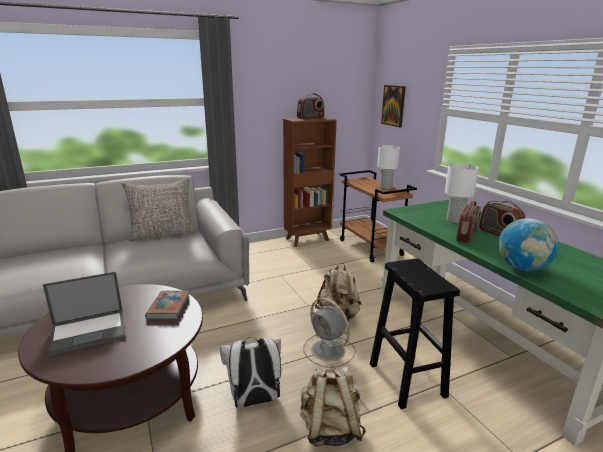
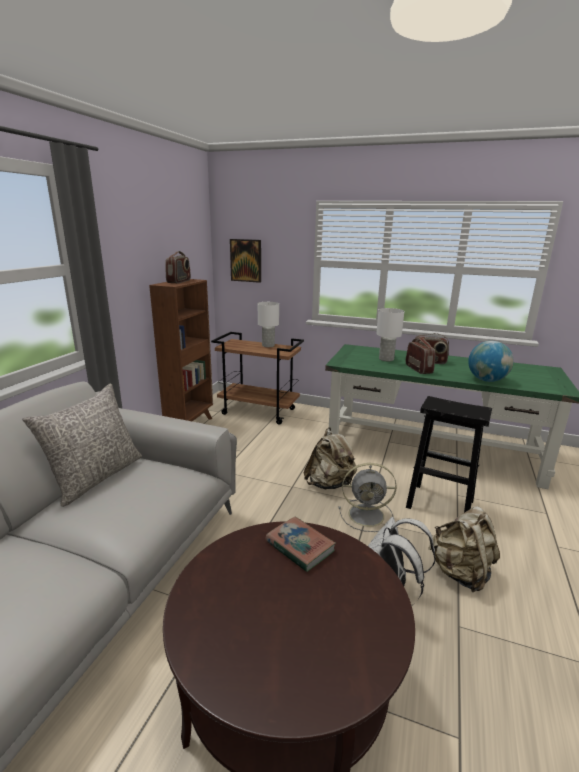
camera: 45 degrees left, 0 degrees up
(89, 331) = (279, 631): laptop -> none

